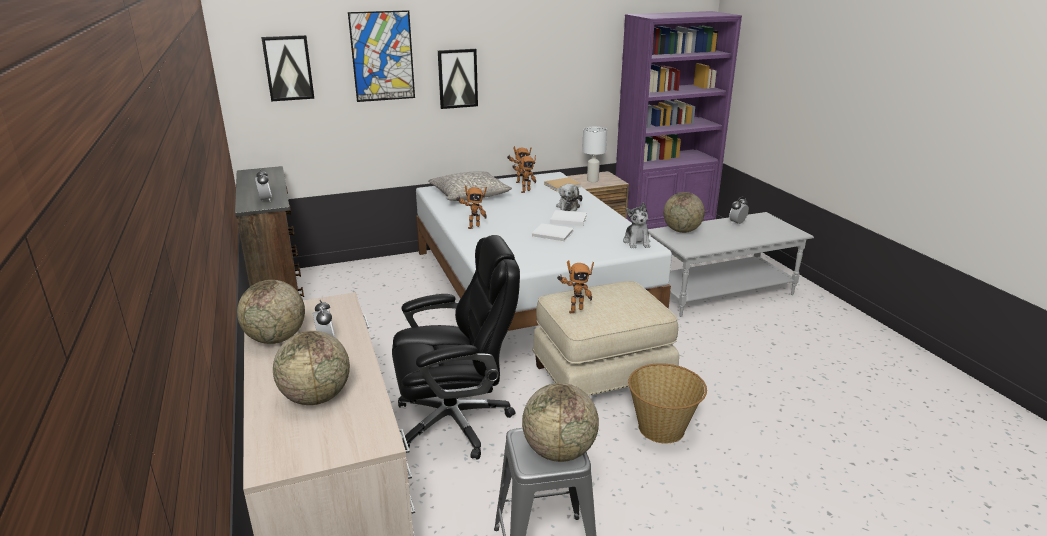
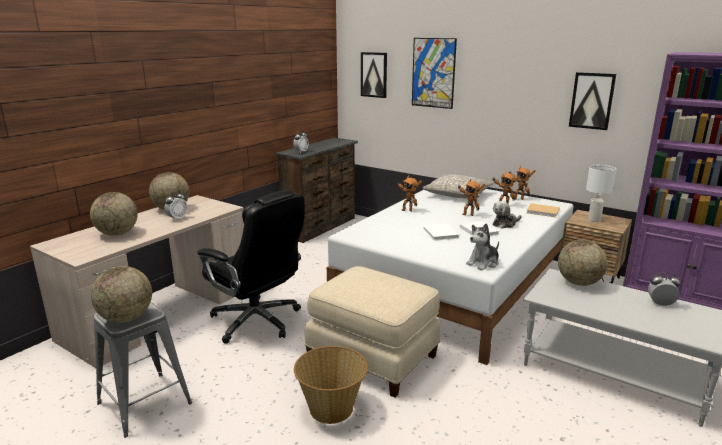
camera: 55 degrees right, 5 degrees down
(457, 78) = (488, 98): picture -> picture (592, 101)
(574, 310) = (344, 279): toy robot -> toy robot (468, 214)

